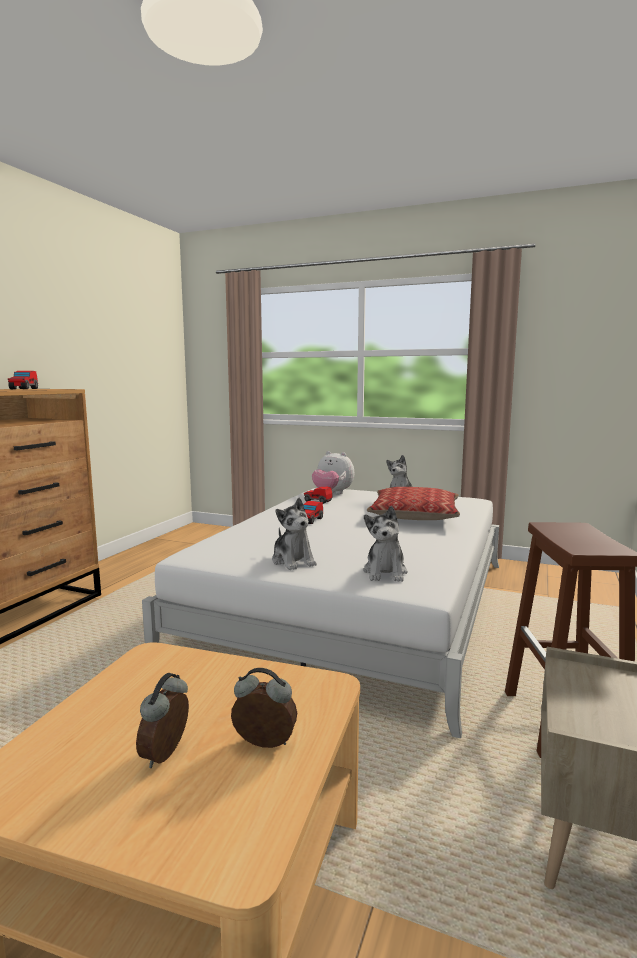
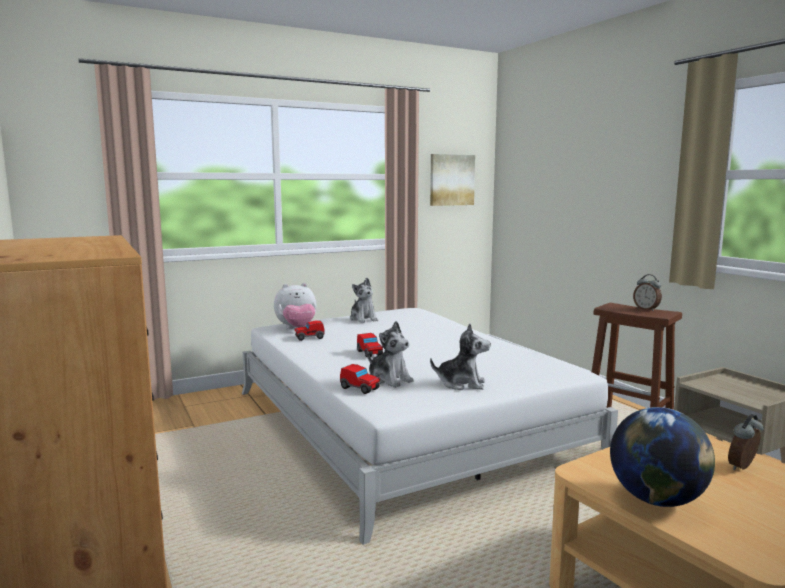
camera: 50 degrees left, 0 degrees up
(24, 389) = (47, 241): toy car -> toy car (360, 388)
(111, 703) = (657, 500): none -> globe
(167, 755) = (742, 495): alarm clock -> alarm clock (646, 309)
(385, 572) = (528, 370): plush toy -> plush toy (389, 380)
(414, 515) = (417, 329): pillow -> none
(574, 353) = (451, 180): none -> picture

